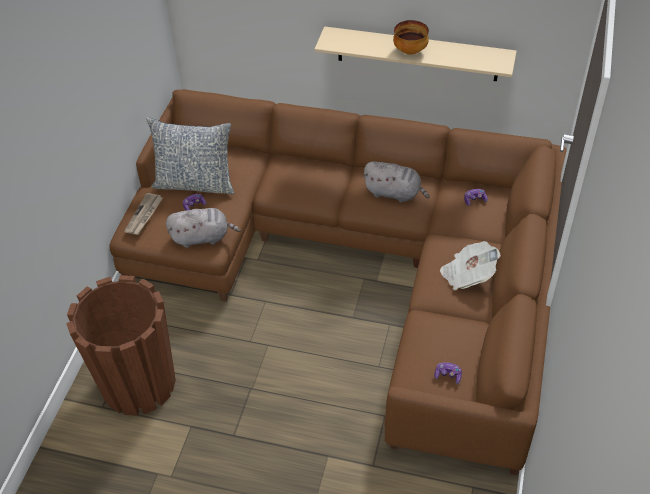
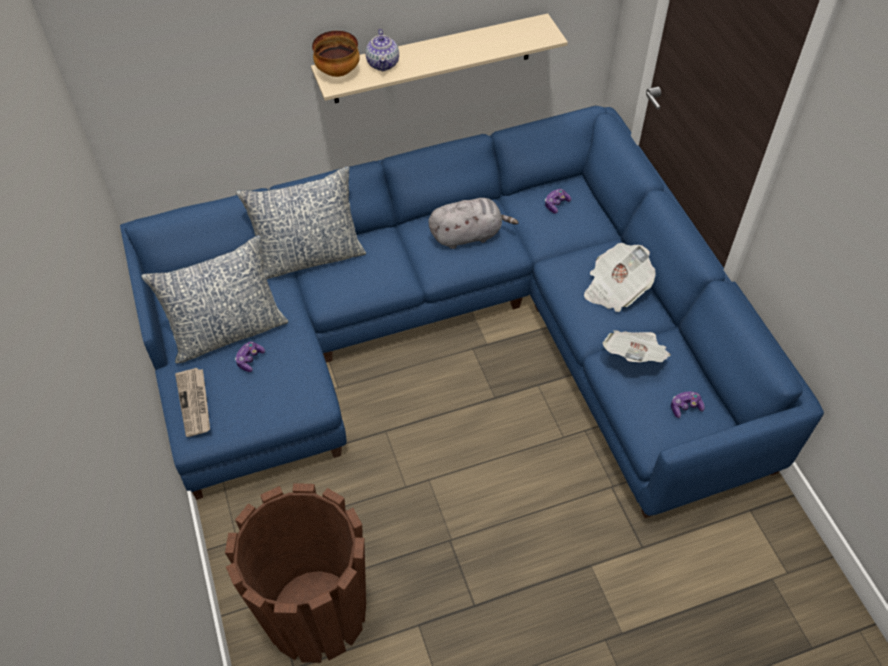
camera: 35 degrees left, 5 degrees up
(203, 237) = (291, 393): grey plush toy -> none
(280, 161) = (309, 256): none -> pillow
(362, 263) = (457, 332): brown sofa -> blue sofa
(370, 42) = (383, 63): none -> teapot
(410, 51) = (438, 57): bowl -> bowl (338, 72)
(442, 325) = (634, 356): none -> newspaper

